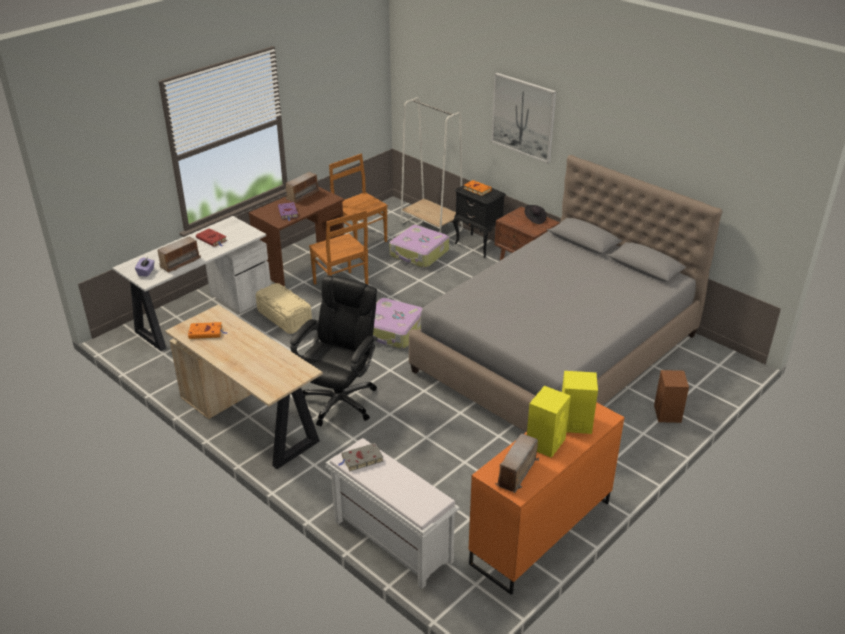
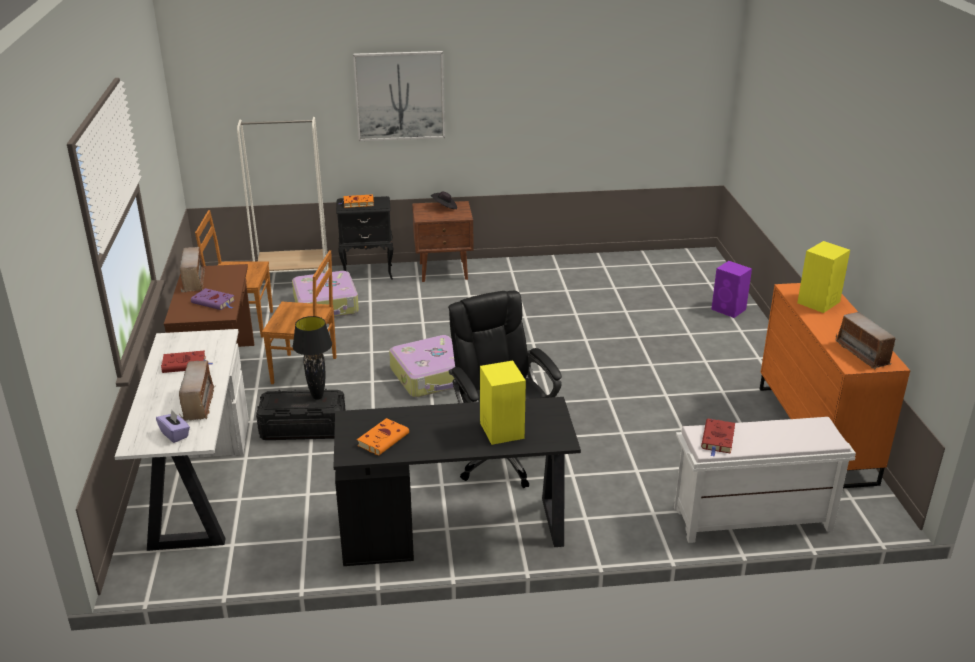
camera: 50 degrees left, 5 degrees down
(250, 420) = (456, 529): beige desk -> black desk
(284, 318) = (303, 428): beige storage box -> black storage box
(292, 301) = (317, 397): none -> black table lamp
(361, 459) = (718, 439): grey book -> red book
(546, 442) = (832, 324): yellow speaker -> yellow speaker (501, 430)
(557, 353) = (587, 314): grey bed -> none
(667, 414) = (729, 309): brown speaker -> purple speaker

